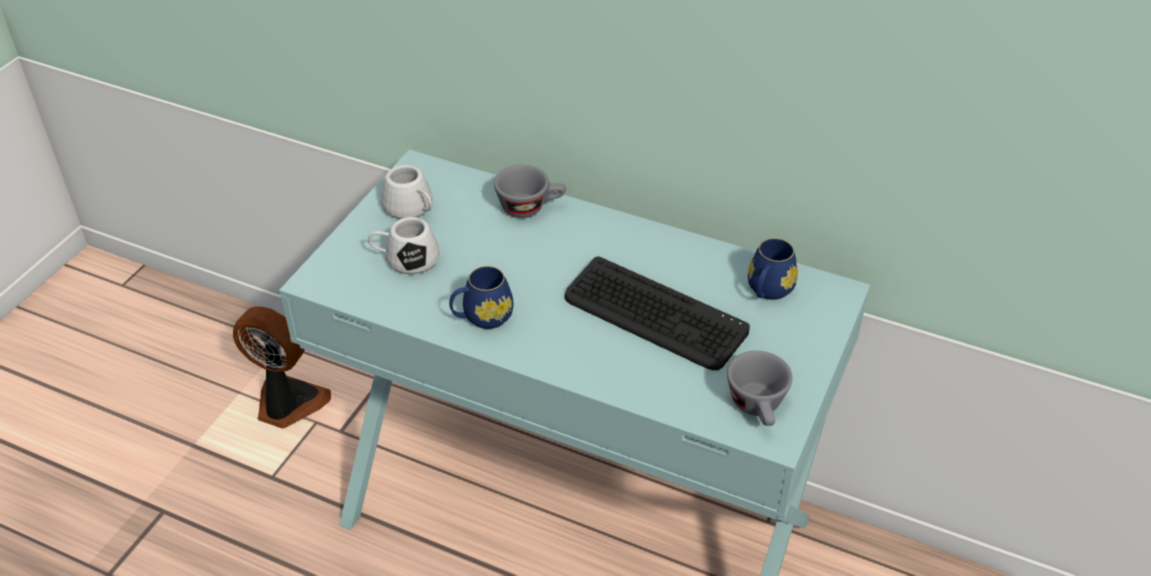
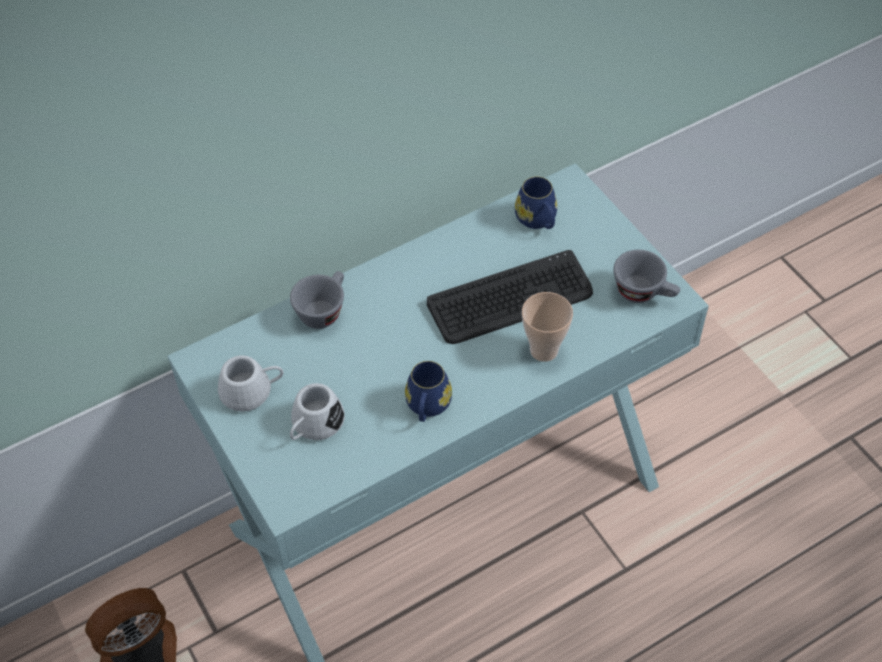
camera: 55 degrees left, 10 degrees up
(616, 365) = (544, 350): none -> cup

